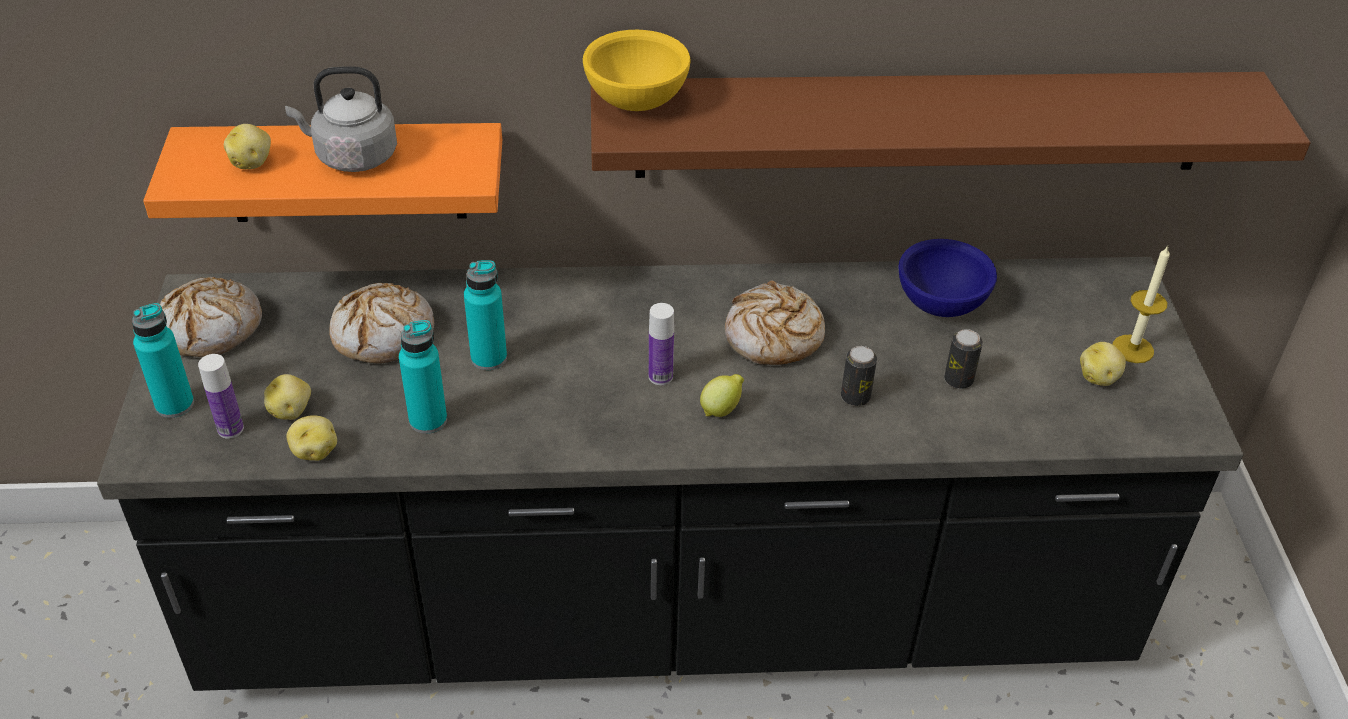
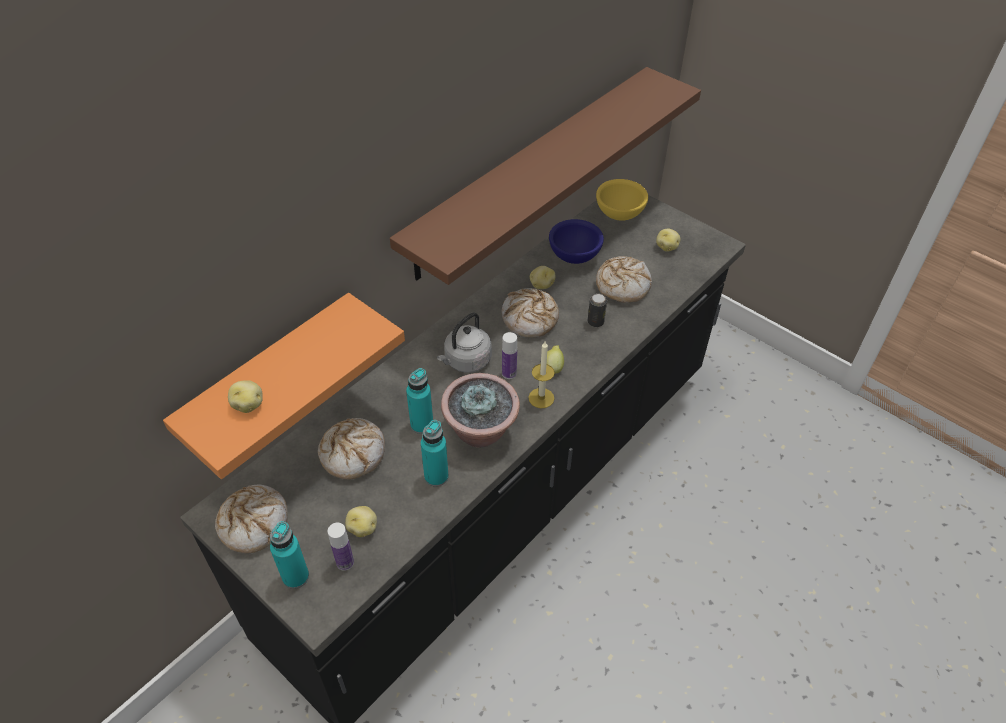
camera: 45 degrees left, 5 degrees up
(315, 451) = (404, 536): potato -> potato (541, 285)
(352, 157) = (300, 362): grey kettle -> grey kettle (466, 361)
(539, 413) = (481, 431): none -> potted plant
(634, 101) = (428, 235): yellow bowl -> yellow bowl (619, 214)
(958, 380) = (622, 285): can -> bread
(1133, 349) = (663, 226): candle -> candle (541, 398)

